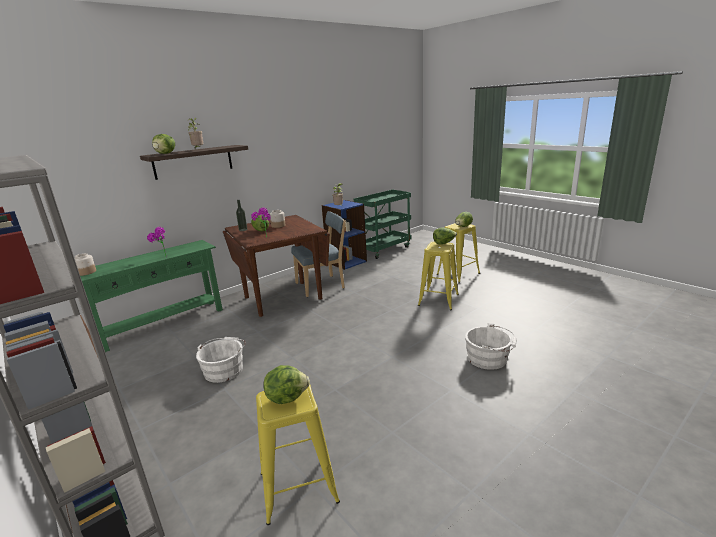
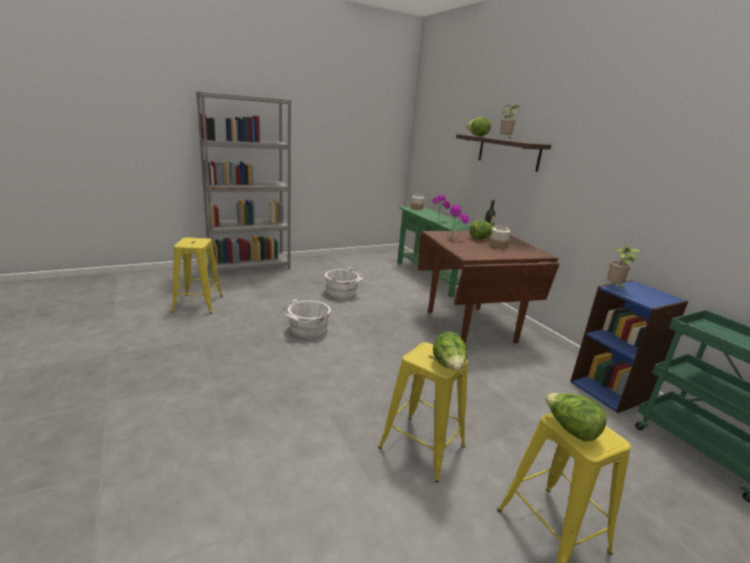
camera: 100 degrees right, 0 degrees up
(287, 397) = (195, 242): lettuce -> none
(322, 285) = (505, 354): blue chair -> none
(489, 358) = (229, 430): white bucket -> white bucket (307, 330)

